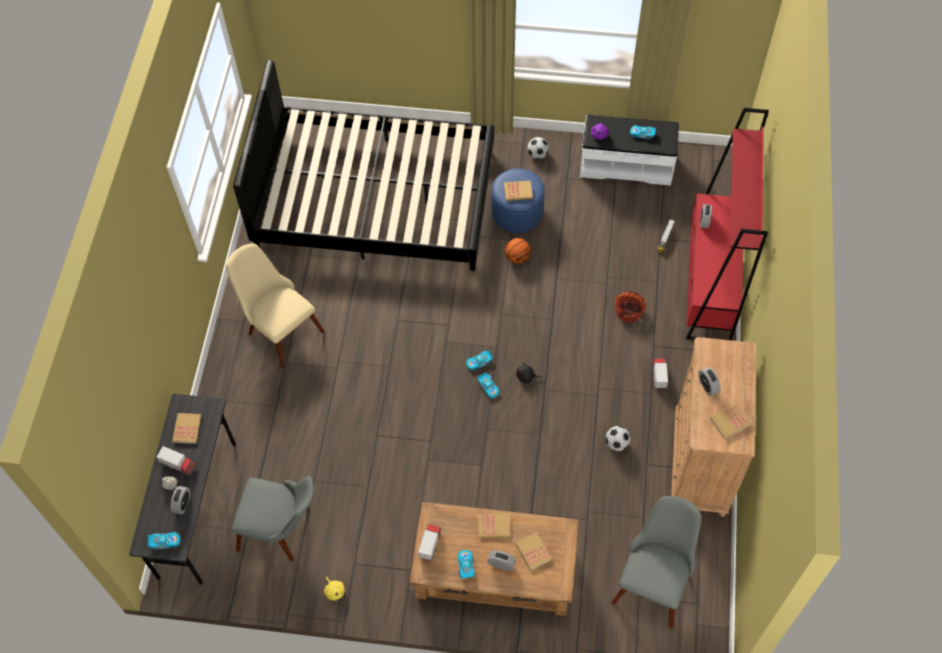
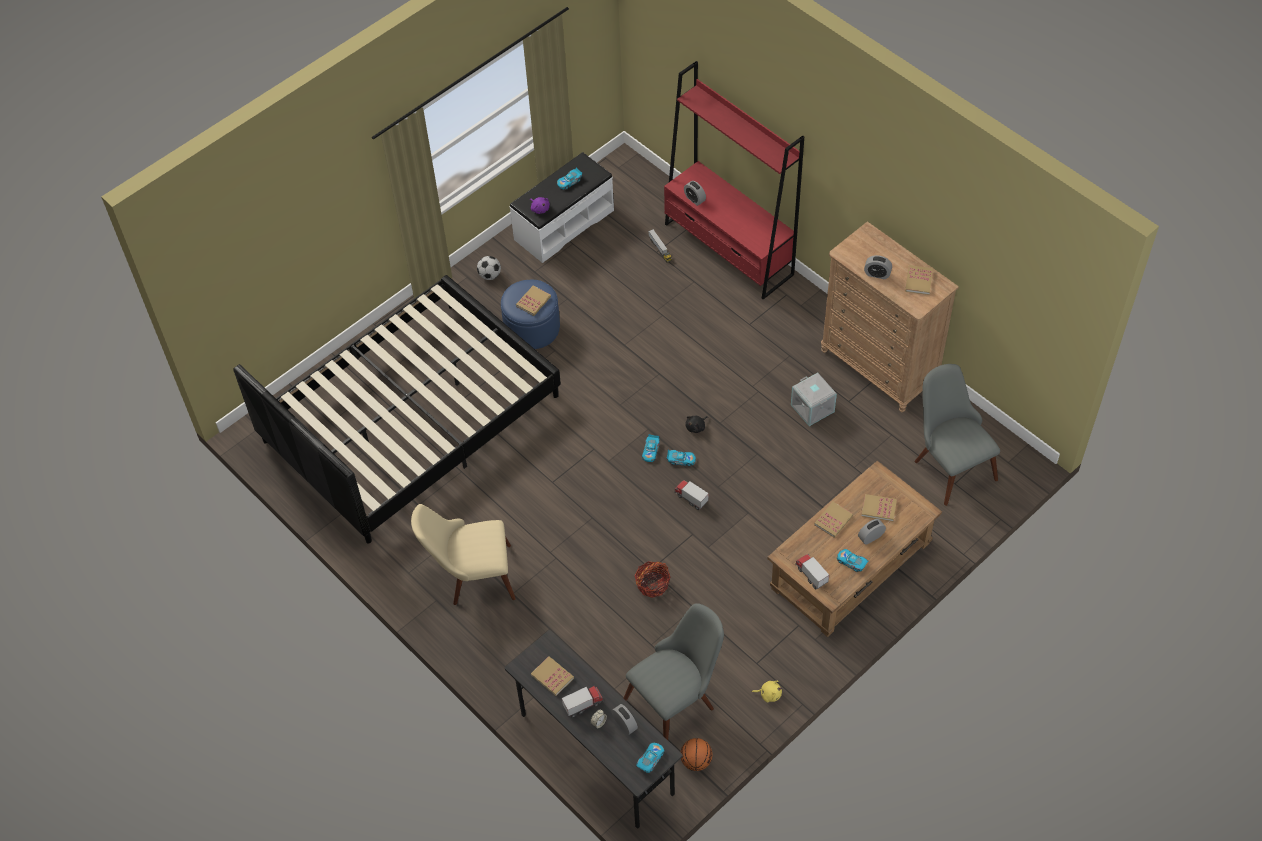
camera: 50 degrees left, 5 degrees down
(517, 257) = (576, 357): basketball -> basketball (696, 761)
(617, 444) = (813, 408): football -> grey storage box
(629, 311) = (702, 318): basket -> basket (652, 584)
(659, 376) = (779, 340): toy truck -> toy truck (691, 498)

